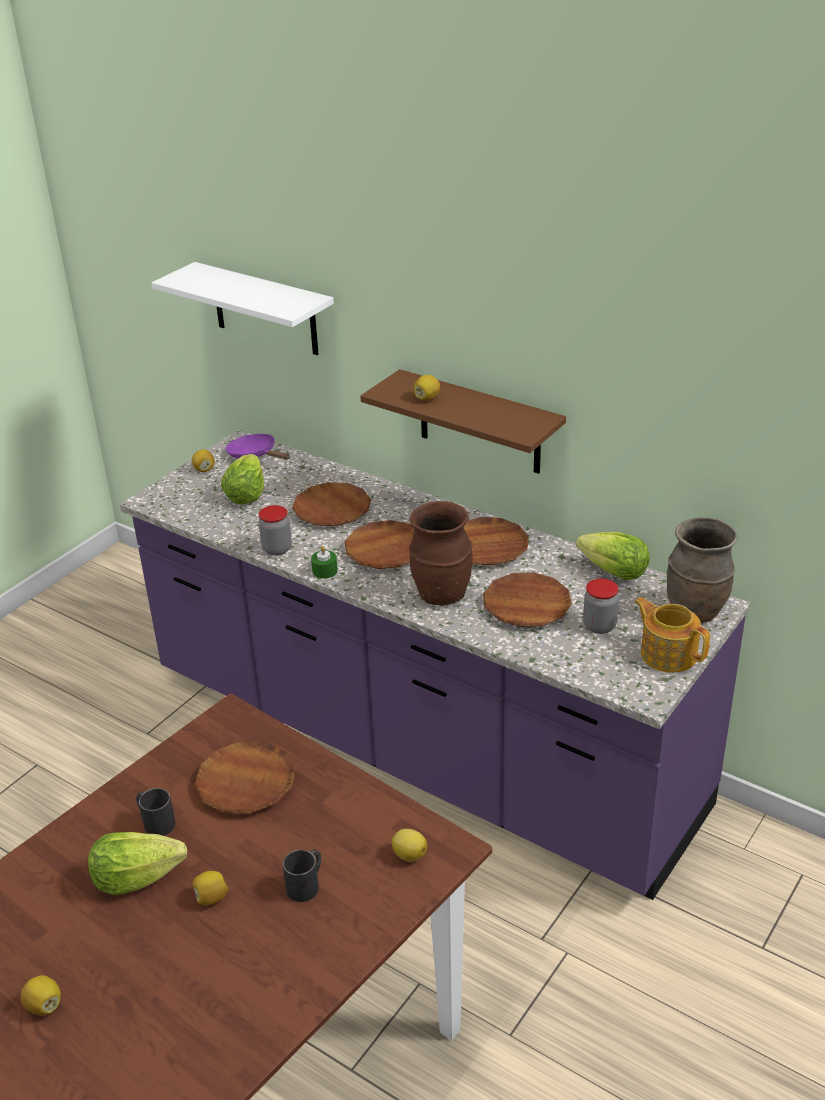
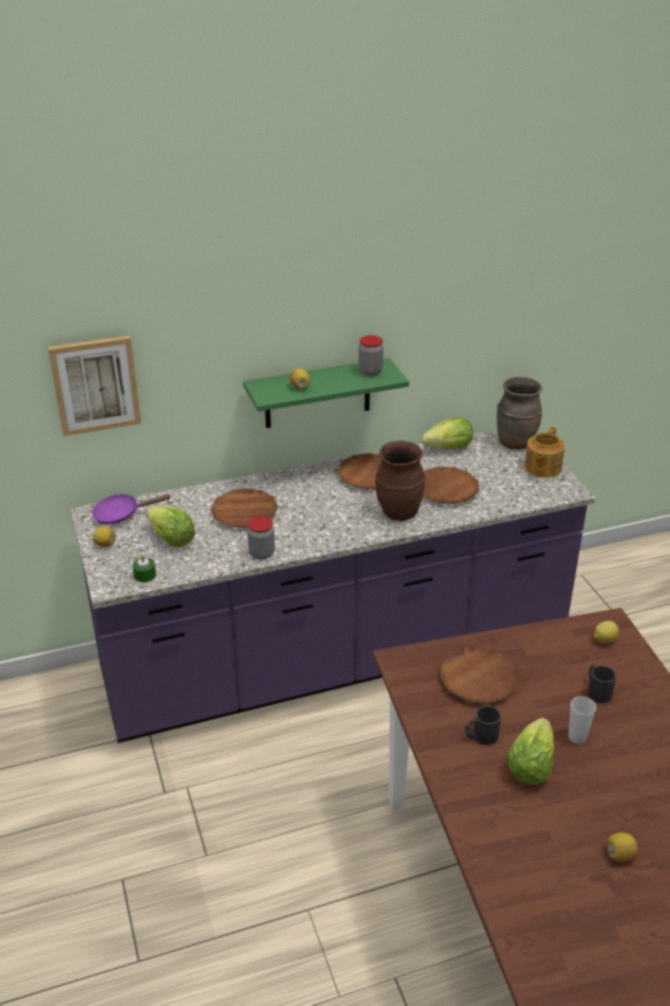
camera: 55 degrees left, 0 degrees up
(211, 898) = (577, 737): lemon -> cup
(265, 309) = (95, 384): white shelf -> picture
(325, 571) = (315, 545): green candle -> green candle (145, 575)
(386, 550) = (323, 512): brown plate -> none
(479, 423) = (317, 394): brown shelf -> green shelf
(599, 626) = (494, 476): jar -> jar (370, 371)
(668, 653) = (542, 468): teapot -> teapot turned 60 degrees counterclockwise

